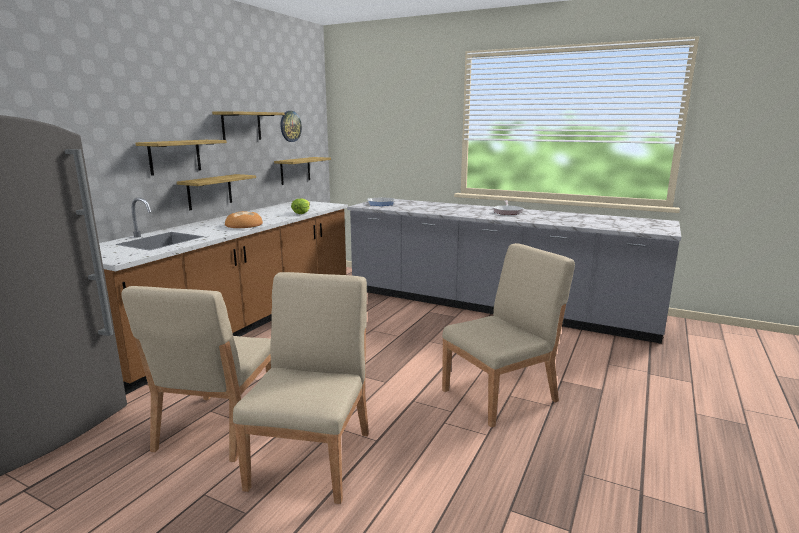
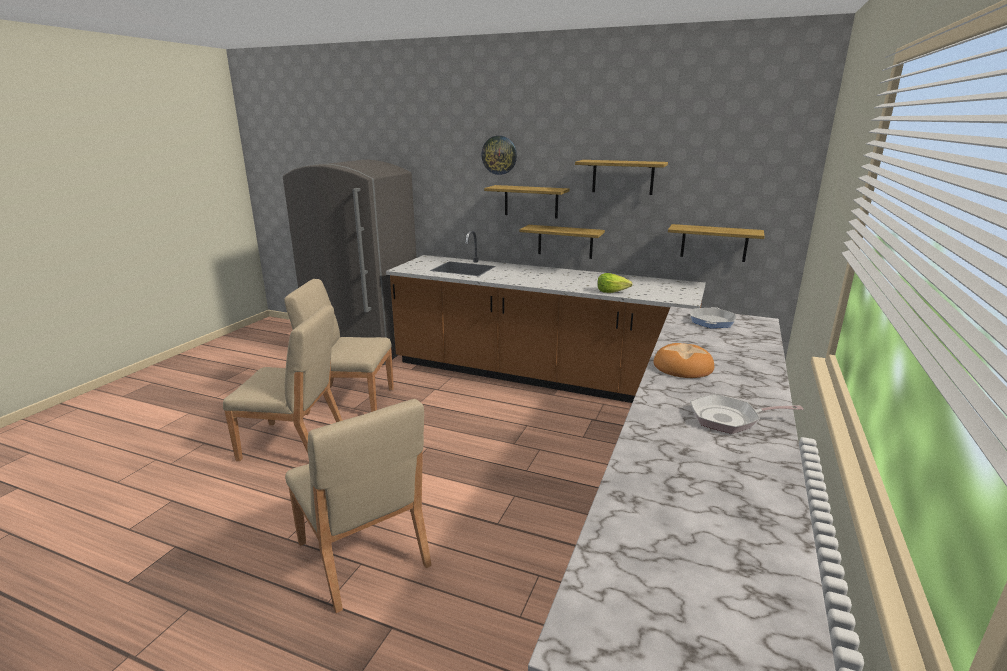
camera: 85 degrees right, 5 degrees up
(243, 225) = (531, 280): bread -> bread (683, 366)
(290, 126) = (716, 181): wall clock -> wall clock (499, 155)

